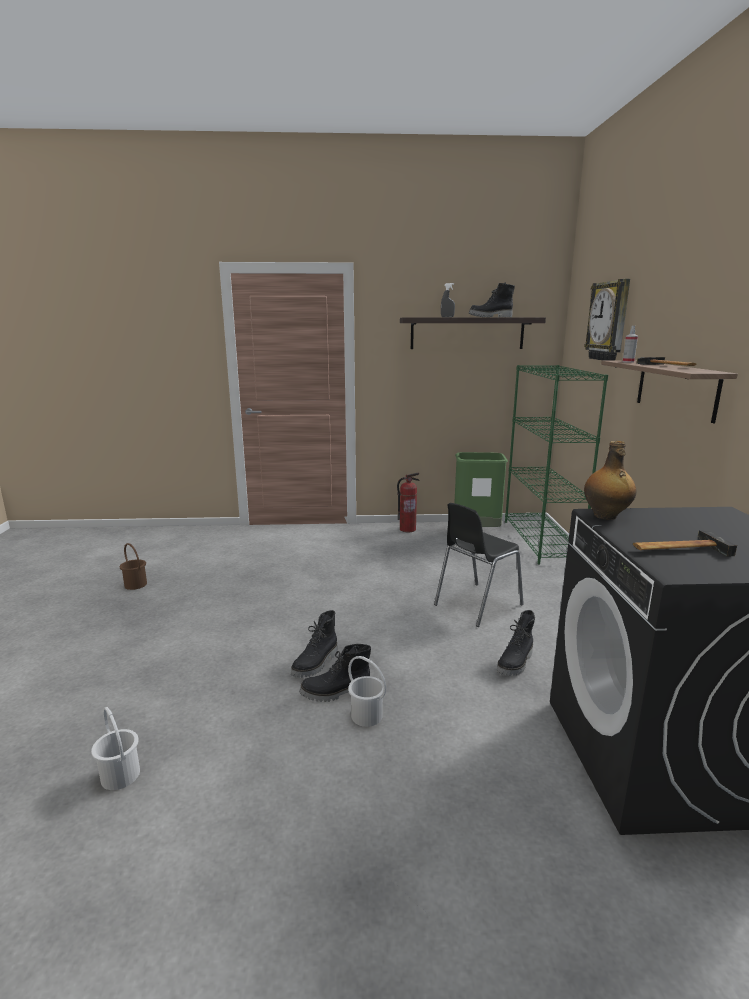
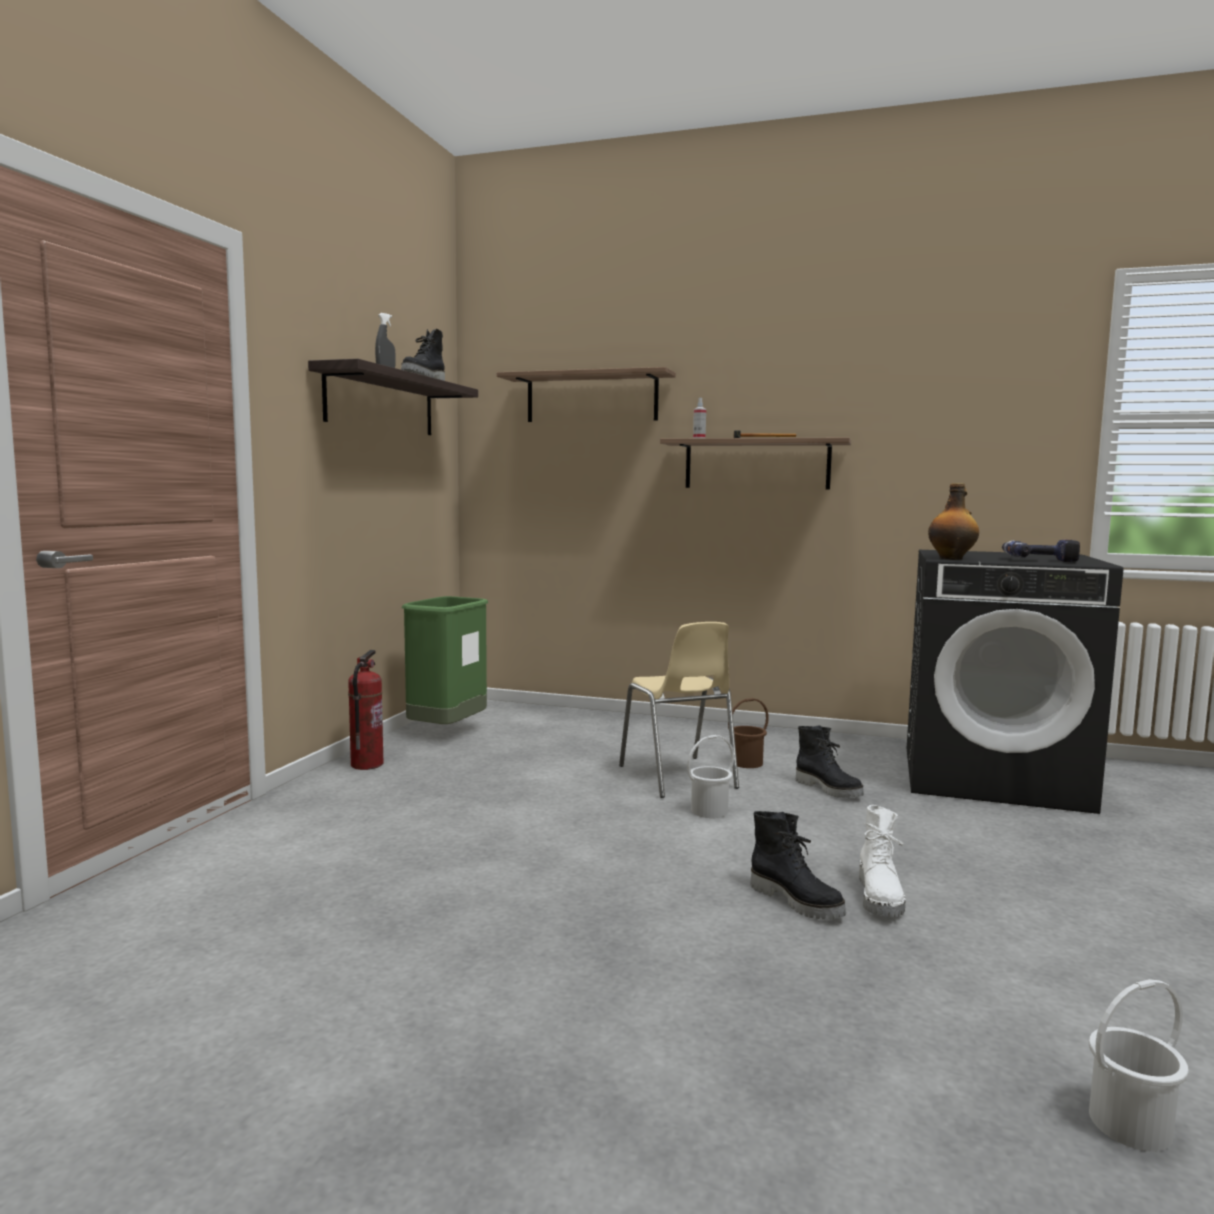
camera: 70 degrees left, 10 degrees down
(136, 584) = (227, 1120): brown bucket -> brown bucket (746, 763)
(335, 693) = (881, 898): black boot -> white boot
(366, 716) = (936, 885): white bucket -> white bucket (710, 811)
(476, 605) = (678, 777): black chair -> beige chair
(541, 541) = (525, 712): green bookcase -> none
(609, 321) = (591, 398): wall clock -> shelf
(676, 548) = (1038, 560): hammer -> power drill

